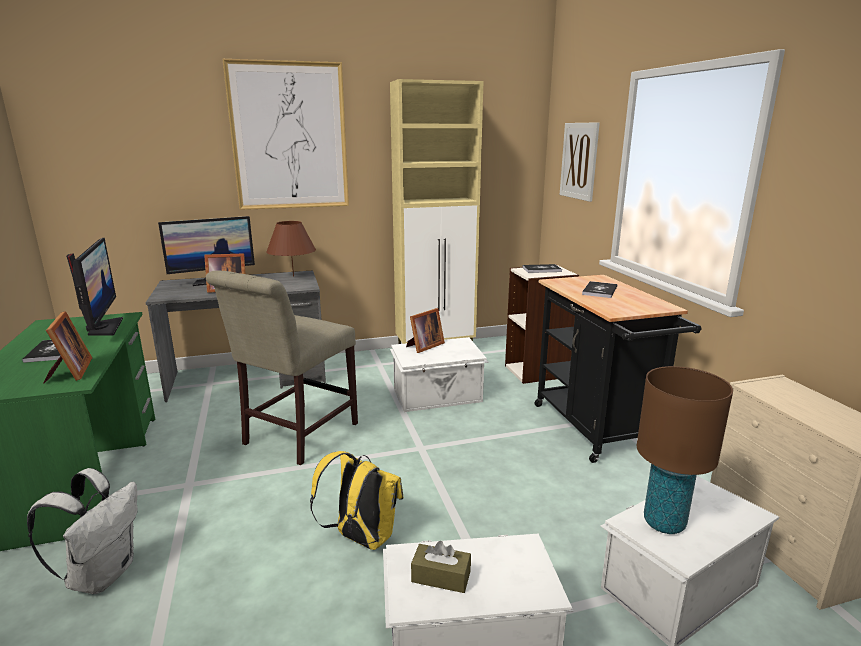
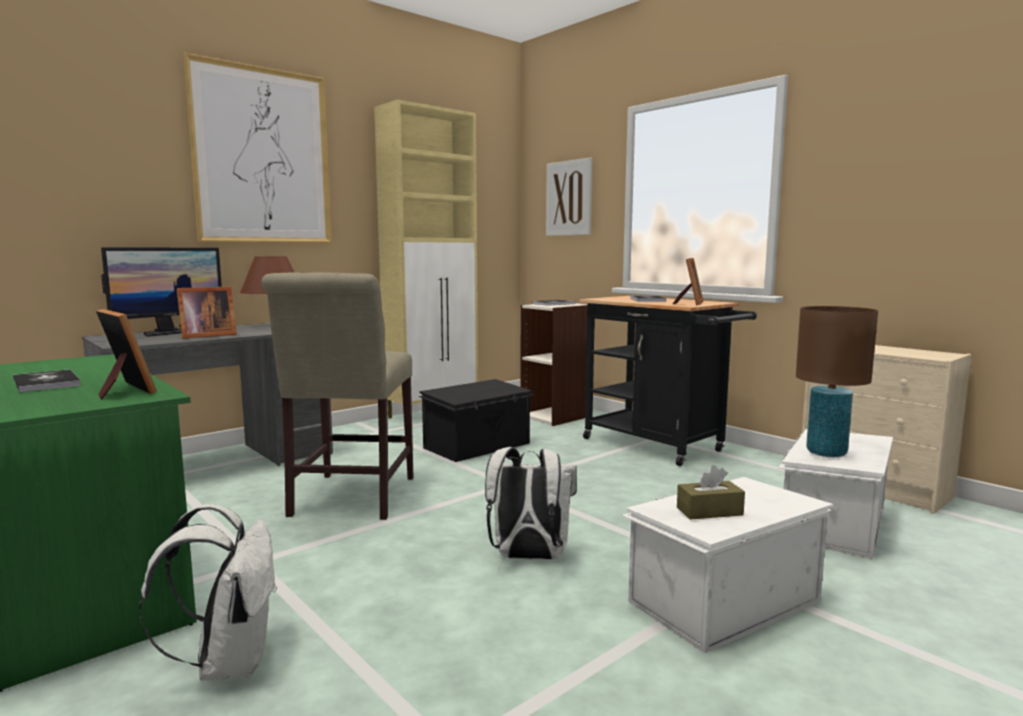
camera: 25 degrees left, 10 degrees down
(103, 328) = (86, 365): monitor -> none
(361, 538) = (528, 557): yellow backpack -> white backpack
(424, 346) = (458, 388): picture frame -> picture frame (689, 303)
(438, 396) = (478, 446): white storage box -> black storage box

